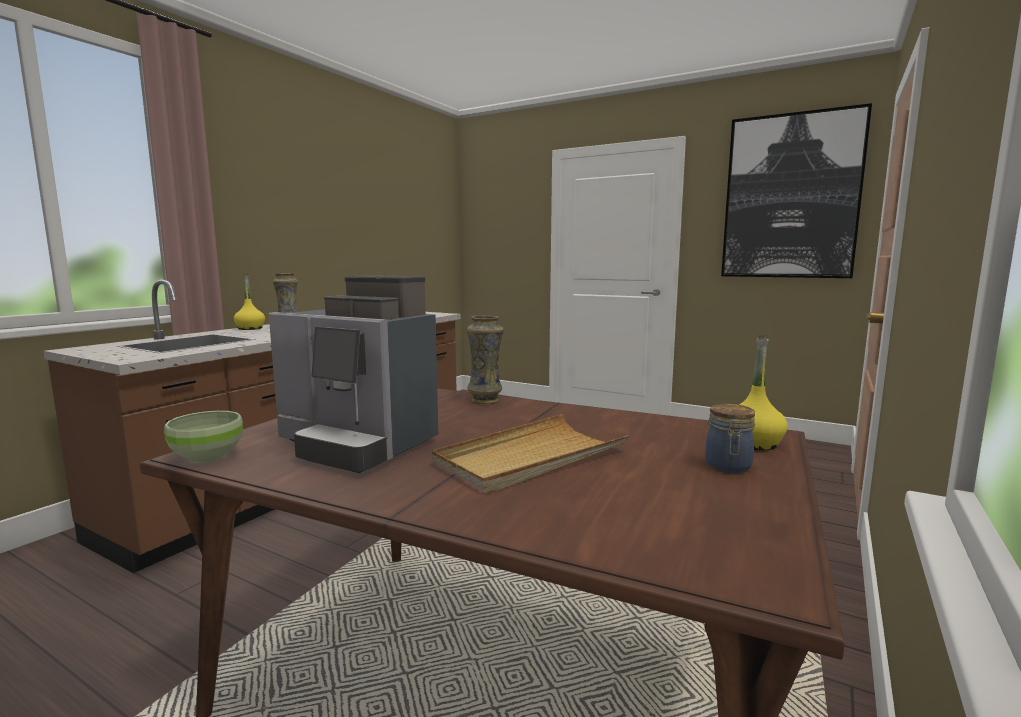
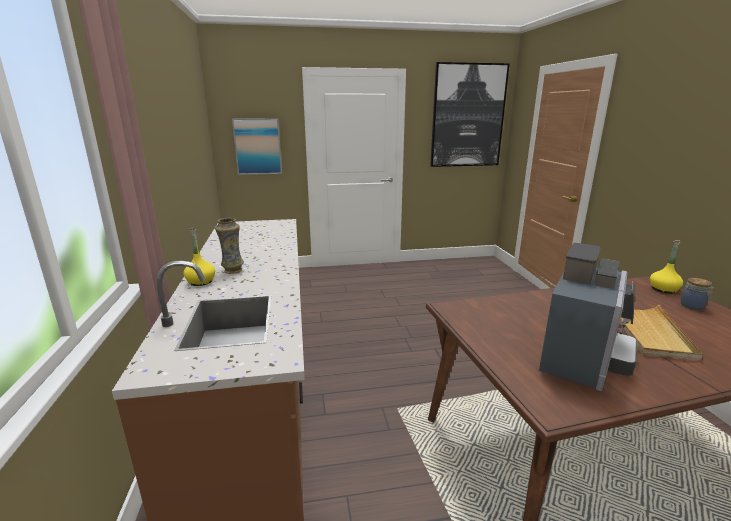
camera: 40 degrees left, 10 degrees up
(208, 457) = (566, 409): green bowl -> none
(357, 445) = (583, 359): coffee machine -> coffee machine turned 45 degrees counterclockwise
(485, 400) = (522, 300): vase -> none
(501, 245) = (258, 146): none -> picture

